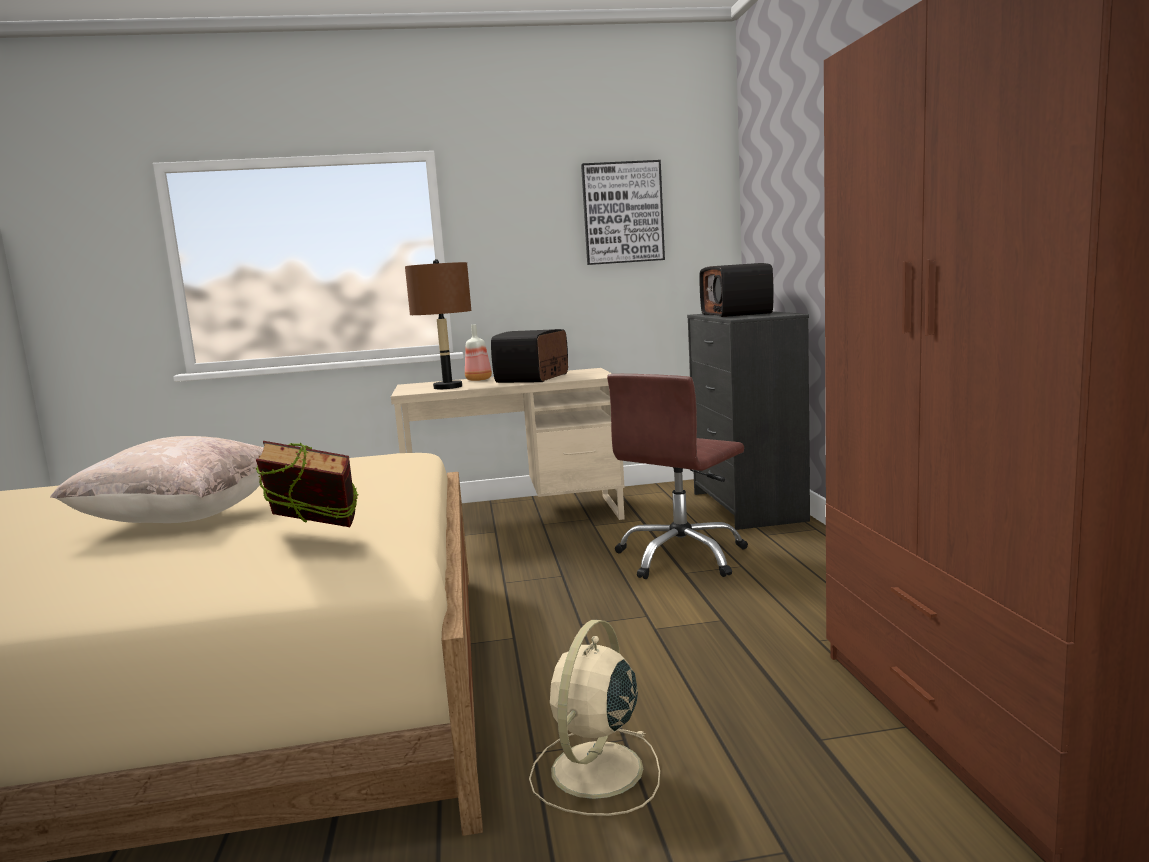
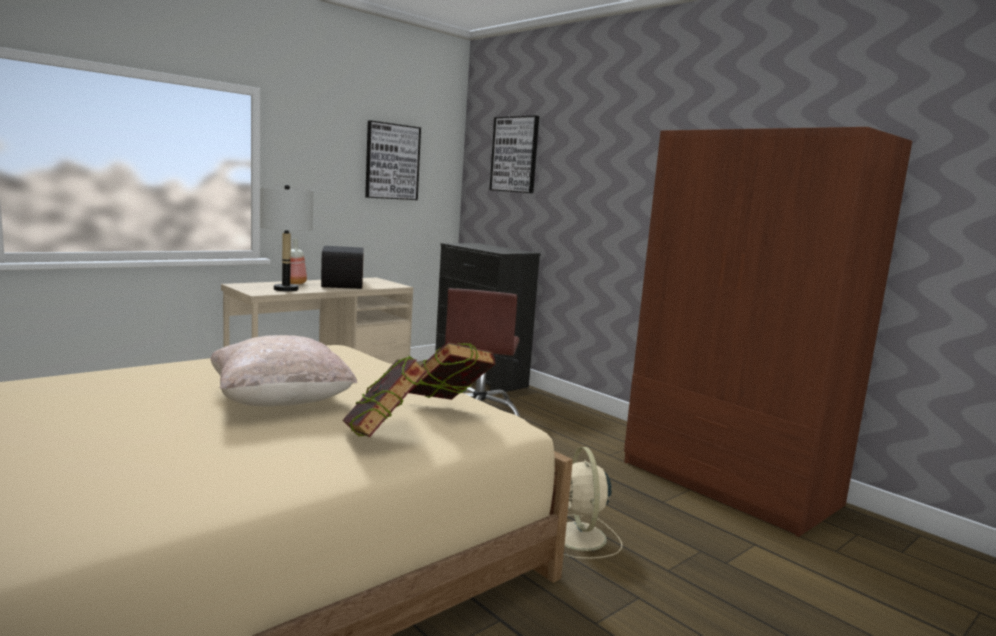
camera: 35 degrees left, 0 degrees up
(173, 570) = (382, 436): none -> book
(448, 387) = (286, 289): brown table lamp -> grey table lamp
(737, 313) = (483, 247): radio -> none
(781, 170) = (515, 154): none -> picture

